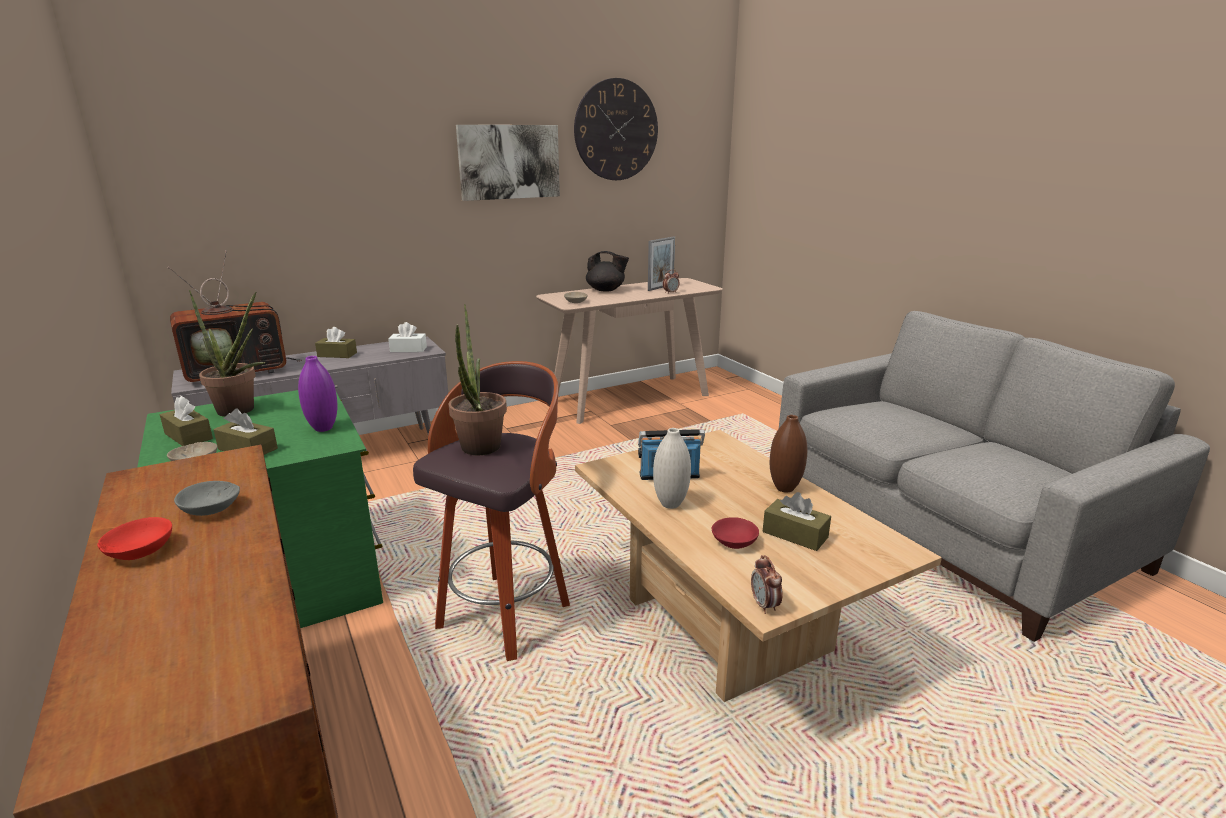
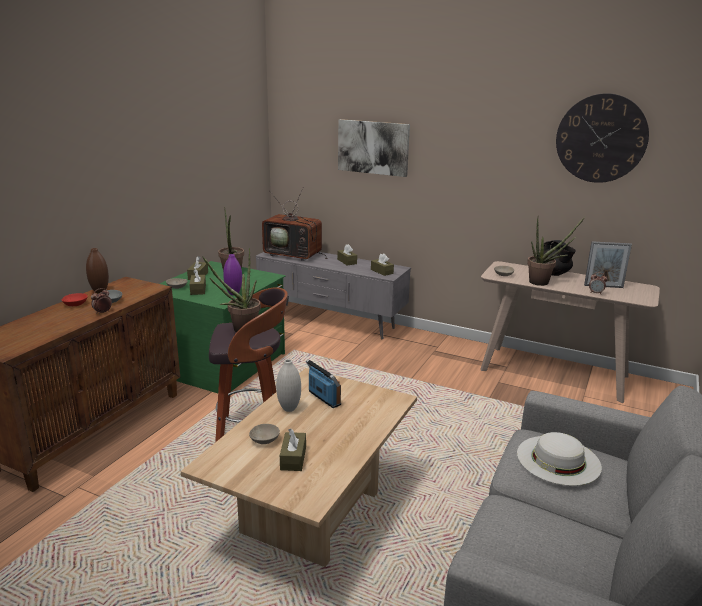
camera: 55 degrees right, 0 degrees up
(408, 349) = (382, 271): white tissue box -> brown tissue box
(509, 162) = (494, 155): picture -> picture (373, 147)
(620, 298) = (543, 283): none -> potted plant
(736, 542) = (265, 440): red bowl -> beige bowl
(764, 605) = (205, 465): alarm clock -> alarm clock (102, 312)
(784, 488) = (353, 441): brown vase -> brown vase (100, 291)
(880, 416) = (558, 460): none -> white hat

